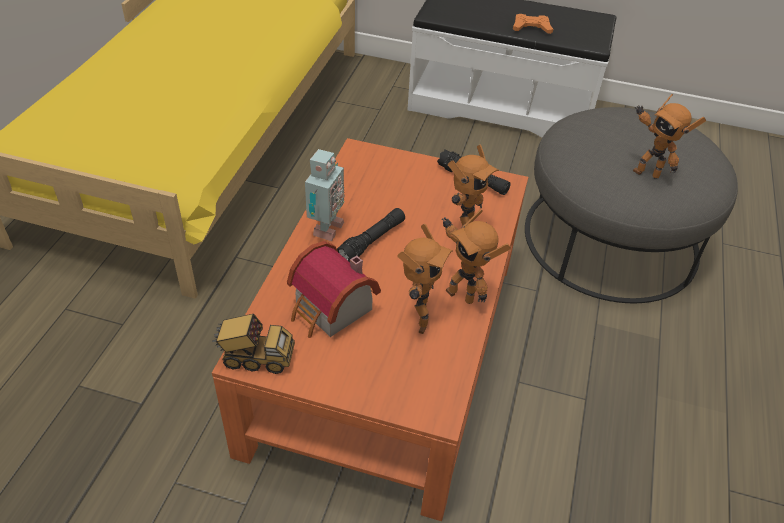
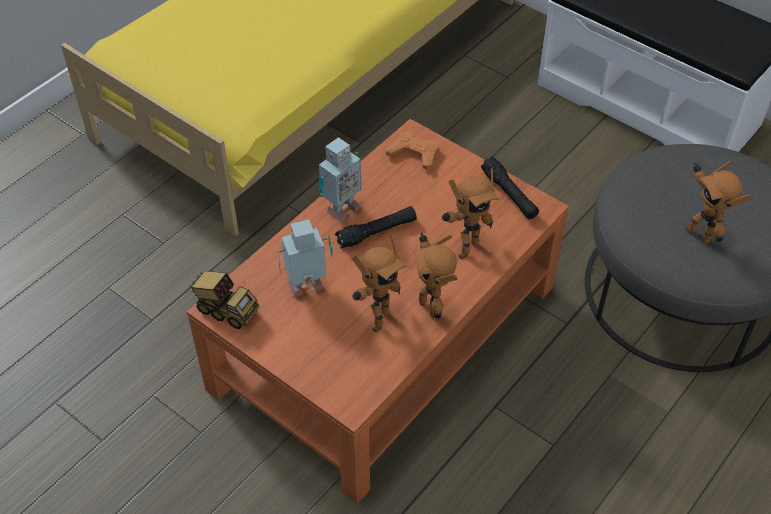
camera: 25 degrees right, 5 degrees up
(331, 311) = (307, 288): toy house -> toy robot
(531, 28) = (677, 31): orange game controller -> orange game controller (414, 154)

